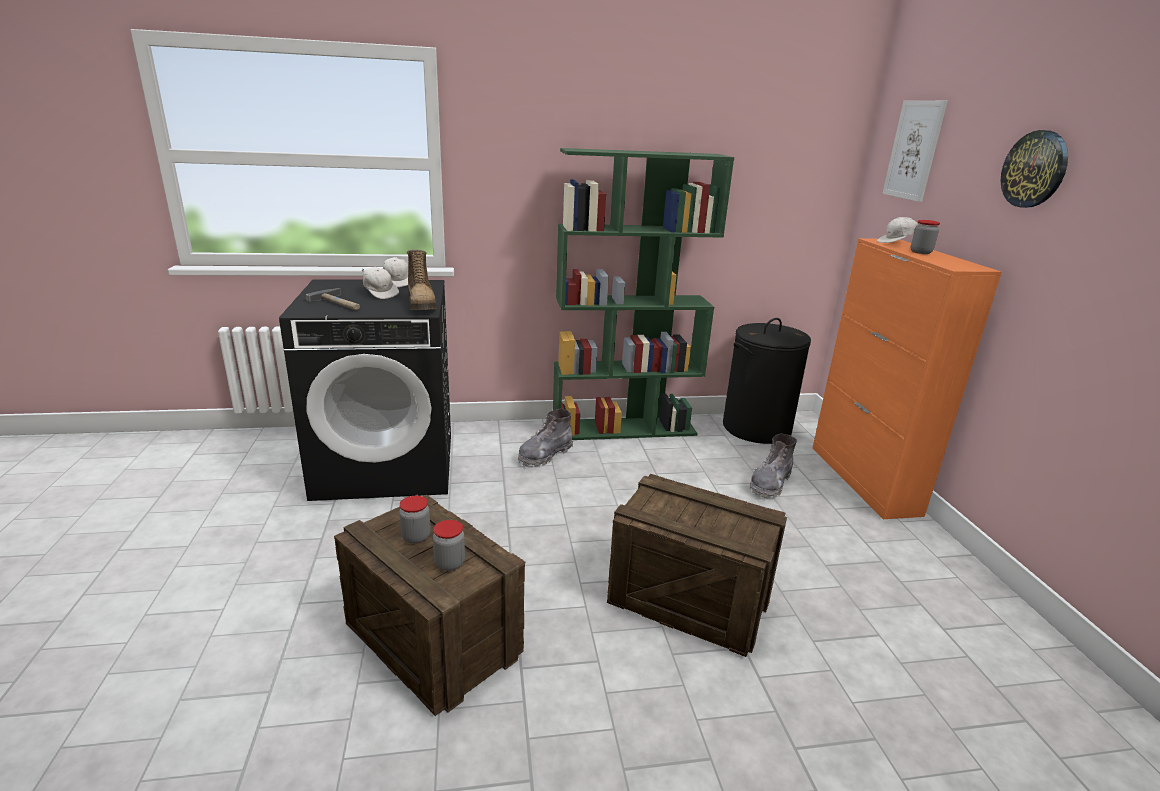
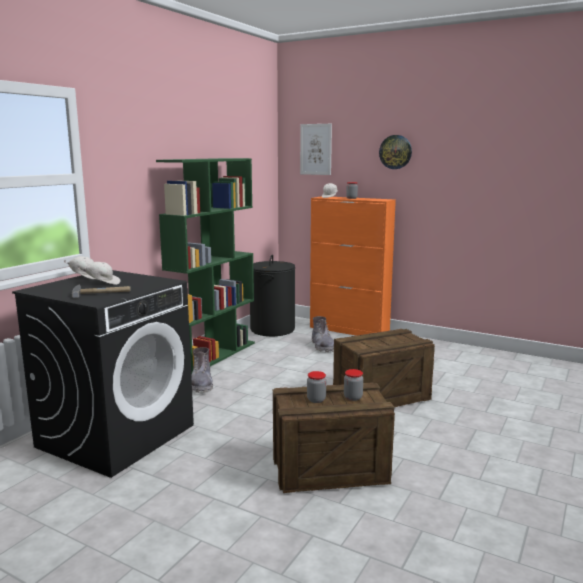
camera: 50 degrees left, 10 degrees down
(422, 305) = (155, 280): boot -> none

